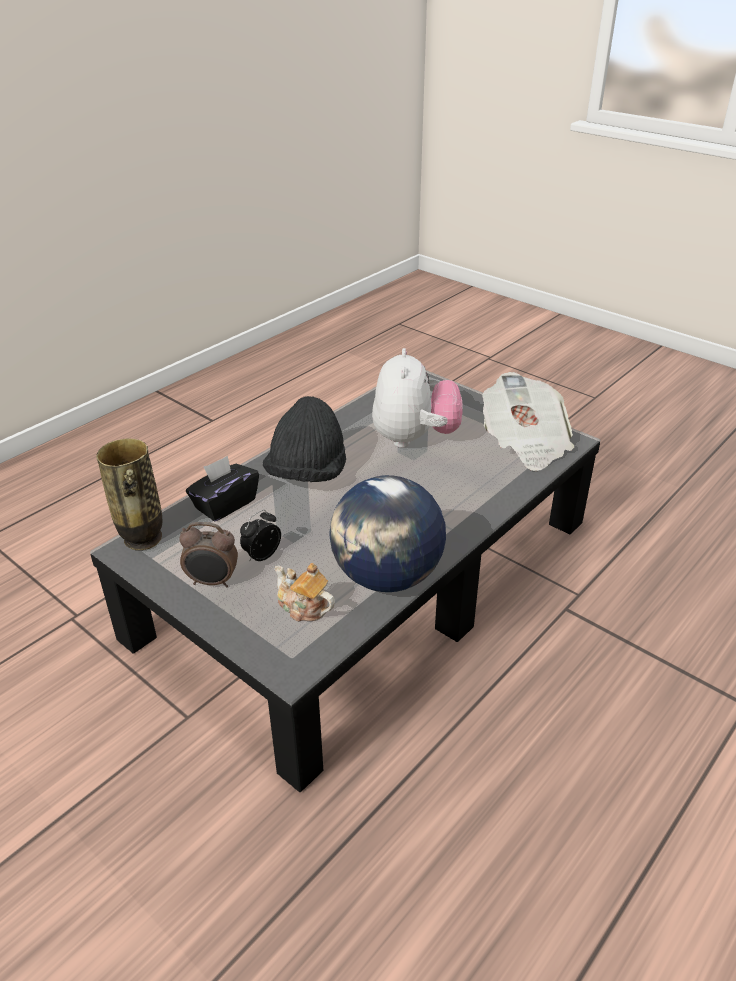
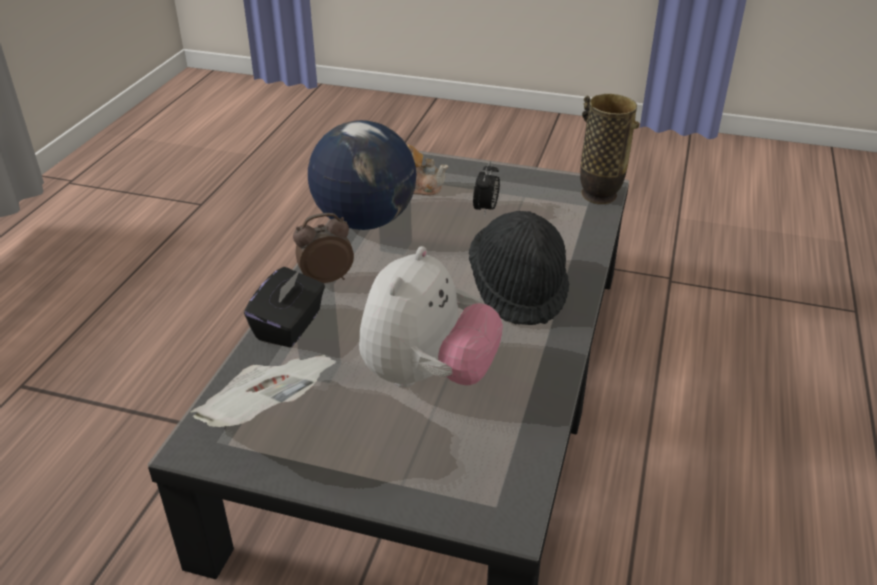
camera: 155 degrees right, 0 degrees up
(212, 582) = (504, 184): alarm clock -> alarm clock (326, 279)
(225, 504) = (566, 238): black tissue box -> black tissue box (289, 326)
(414, 438) = (428, 376): plush toy -> plush toy turned 135 degrees counterclockwise

